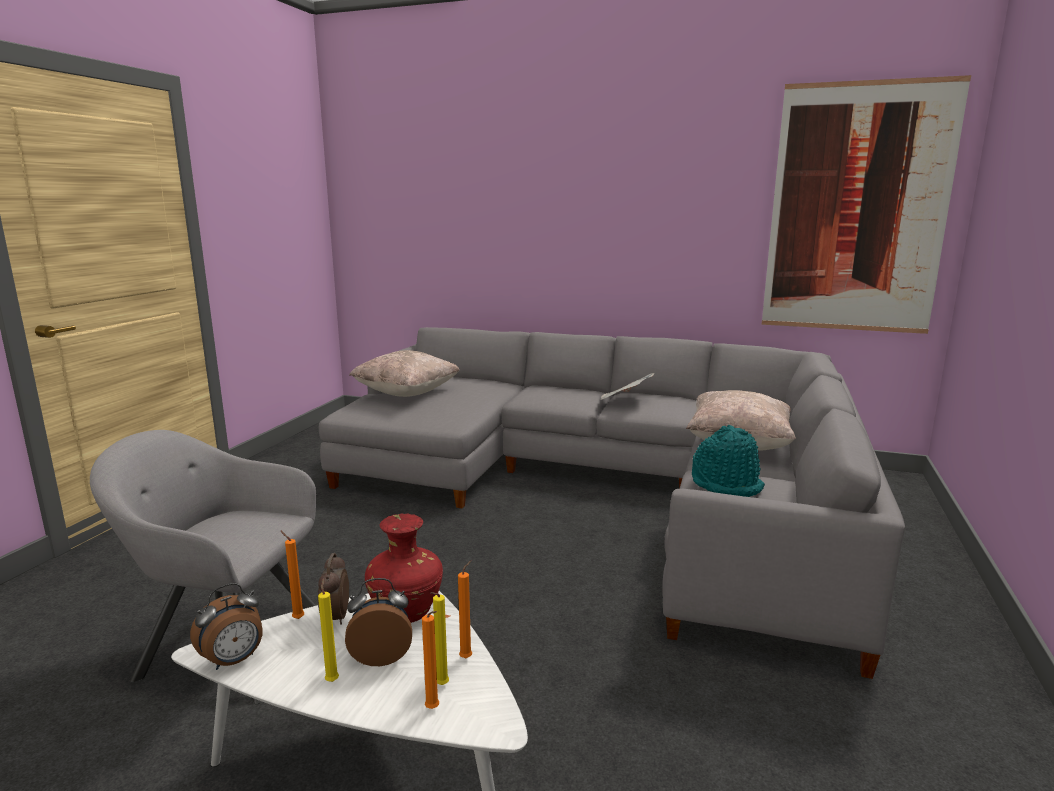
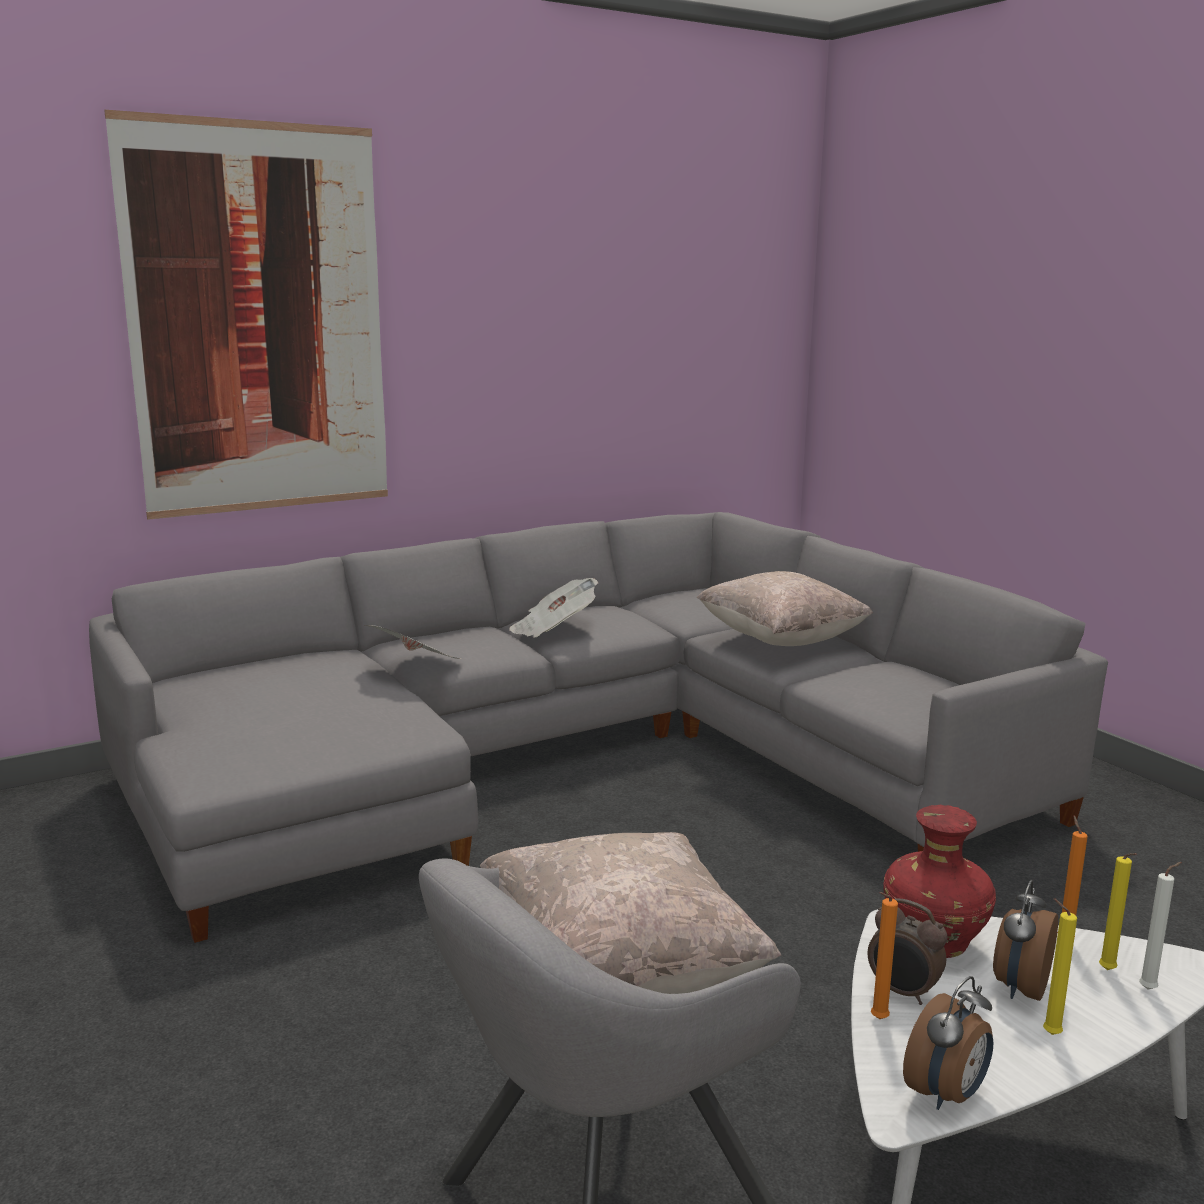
camera: 50 degrees left, 0 degrees up
(234, 661) = (947, 1094): alarm clock -> alarm clock turned 45 degrees clockwise
(406, 393) = (240, 712): beige pillow -> beige pillow (618, 970)
(433, 709) = (1150, 989): orange candle -> white candle
(513, 397) = (415, 666): none -> newspaper
(726, 484) = (871, 682): turquoise hat -> none
(857, 210) = (718, 330): picture -> picture (259, 322)

